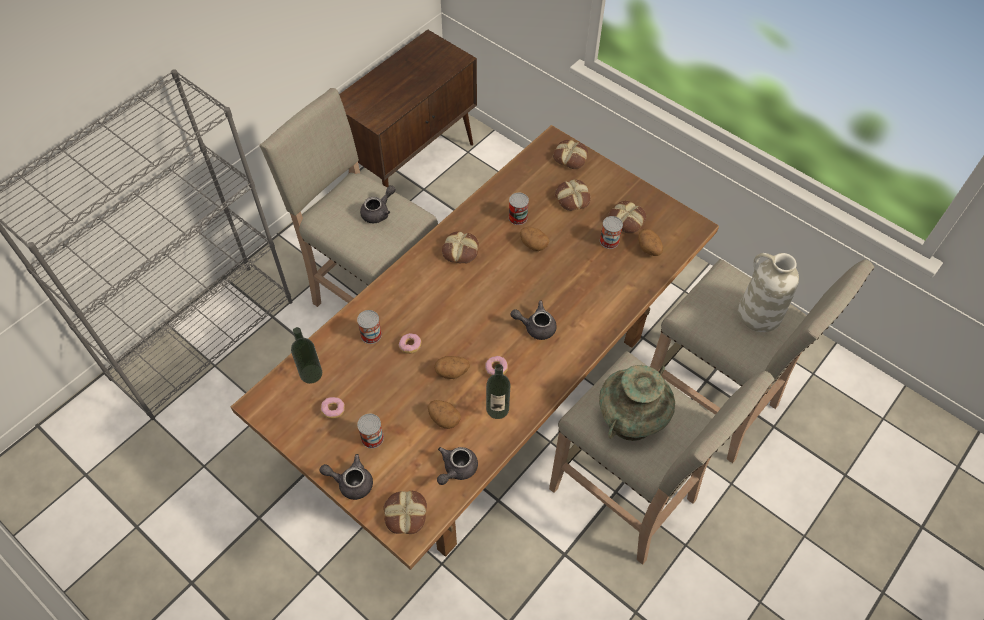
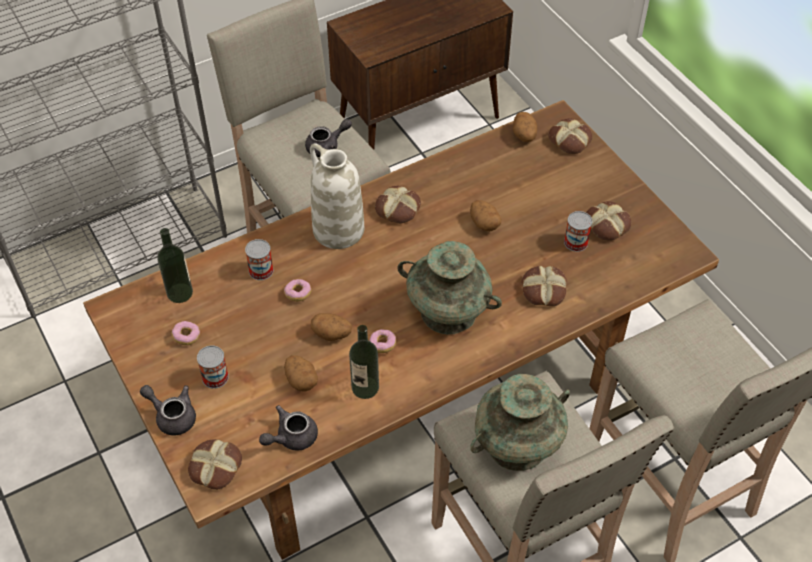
camera: 20 degrees right, 5 degrees down
(518, 217) = (479, 190): can -> none
(535, 326) = (447, 312): grey teapot -> turquoise vase
(572, 198) = (551, 185): bread -> bread (543, 290)
(649, 249) = (620, 264): potato -> potato (524, 136)
(758, 314) = (726, 373): white vase -> white vase (337, 230)

